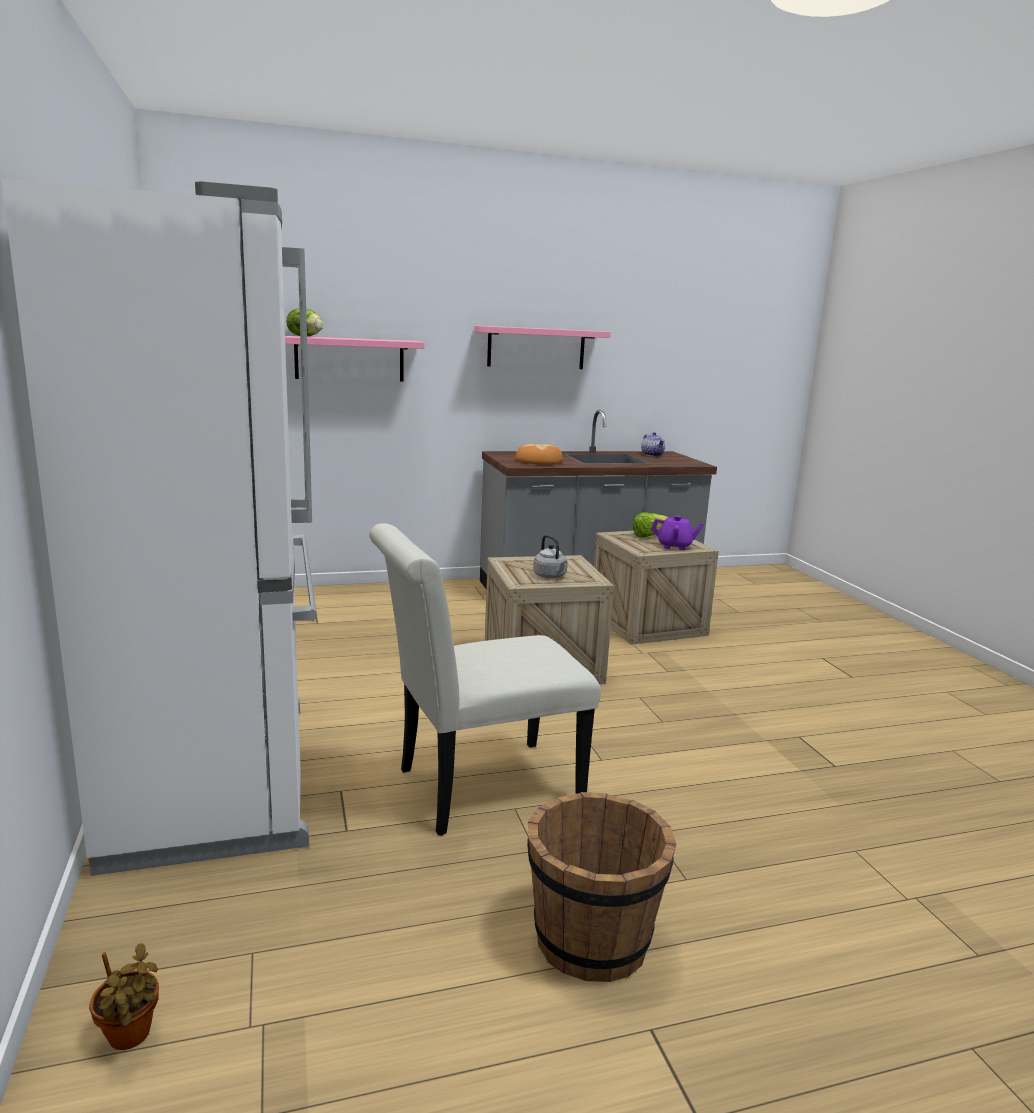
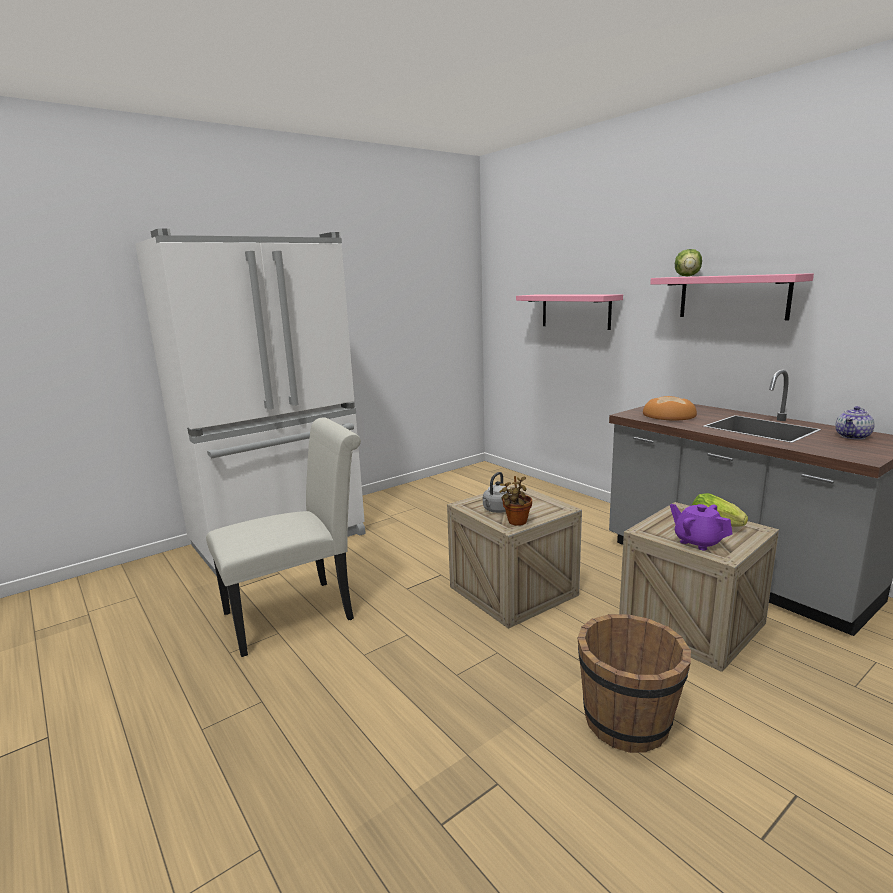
camera: 70 degrees right, 0 degrees up
(130, 1038) = (88, 590): potted plant -> potted plant (516, 522)
(305, 336) = (540, 294): lettuce -> lettuce (688, 276)
(477, 788) = (298, 613): white chair -> white chair turned 105 degrees clockwise
(591, 939) = (134, 696): brown bucket -> brown bucket (627, 721)
(674, 546) = (697, 542): purple teapot -> purple teapot turned 150 degrees clockwise

